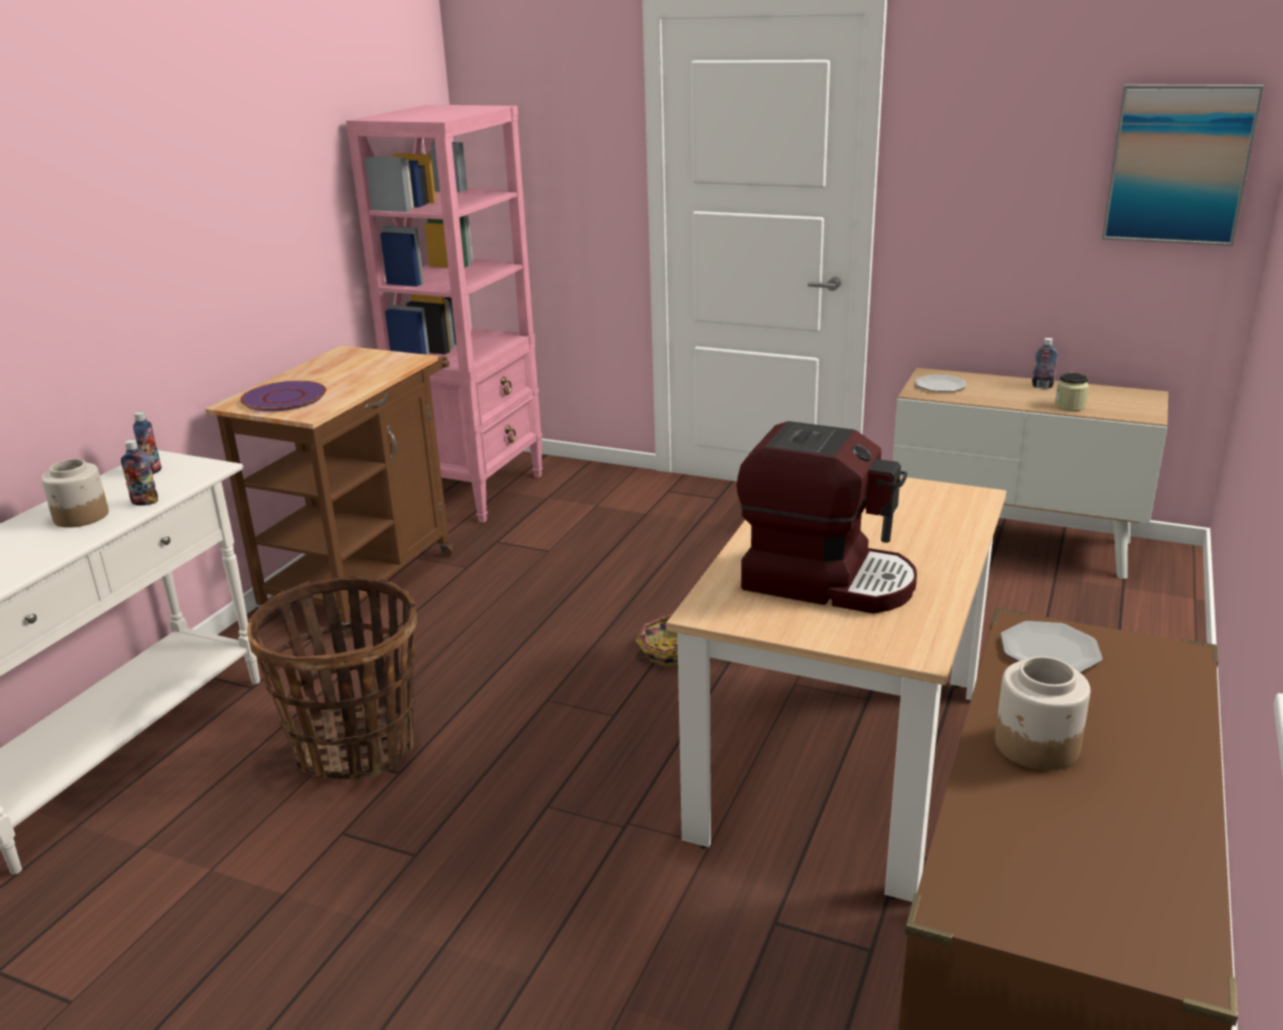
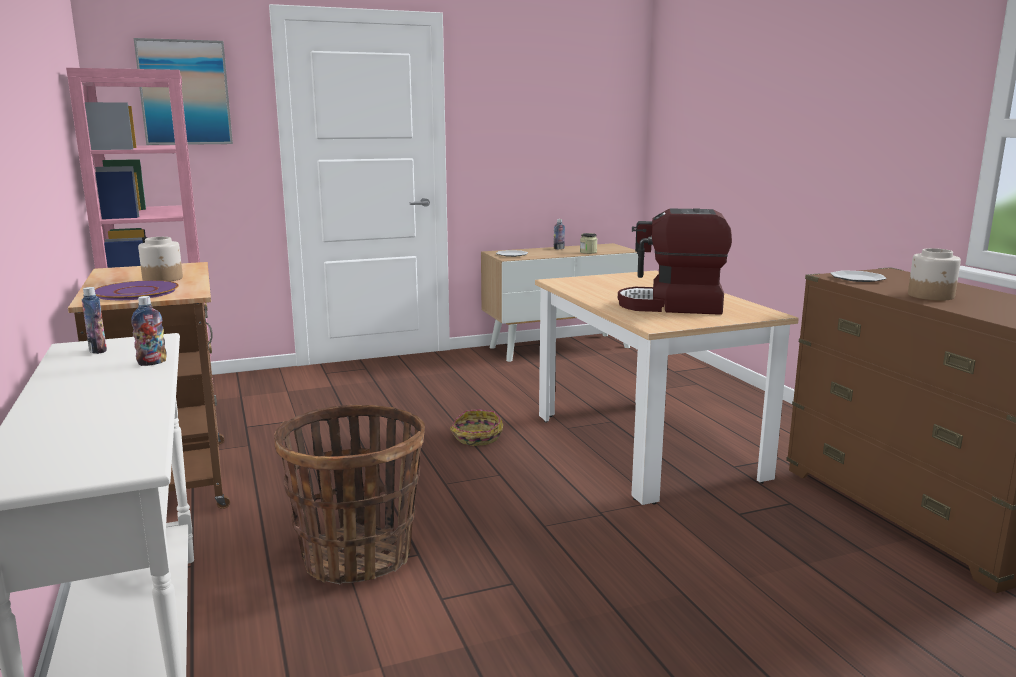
camera: 45 degrees left, 10 degrees down
(81, 517) = (107, 381): jar -> jar (163, 279)
(826, 580) = (672, 306): coffee machine -> coffee machine turned 150 degrees counterclockwise
(1179, 164) = (603, 116): picture -> picture (184, 93)

